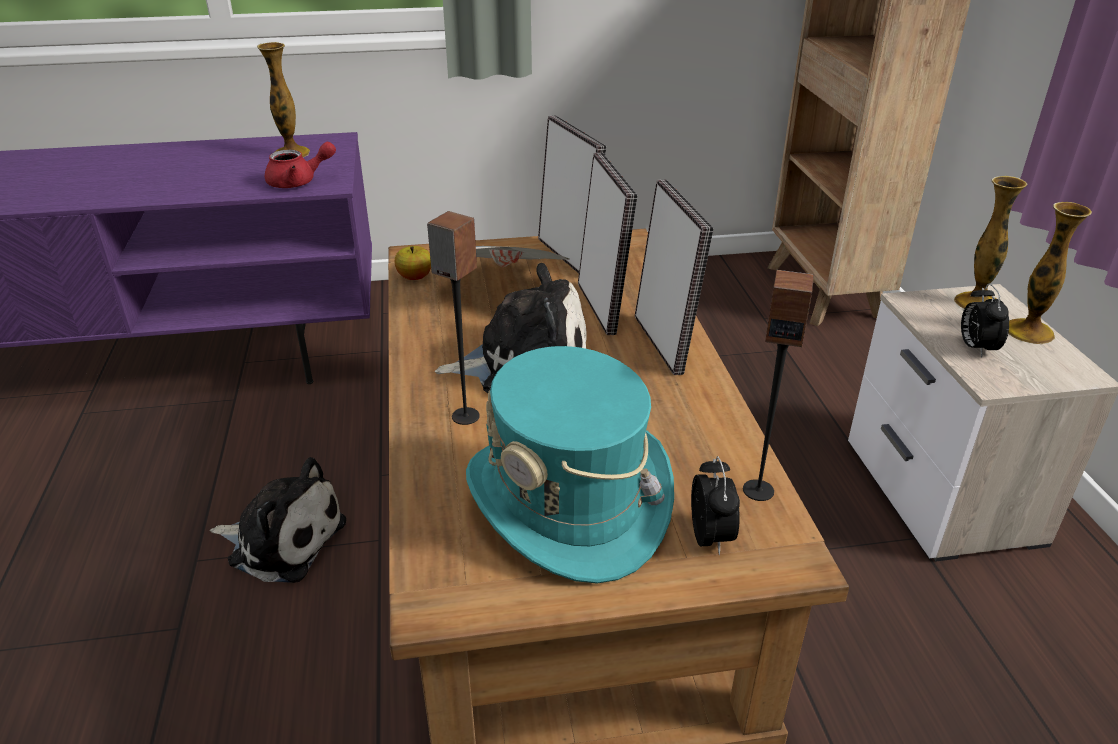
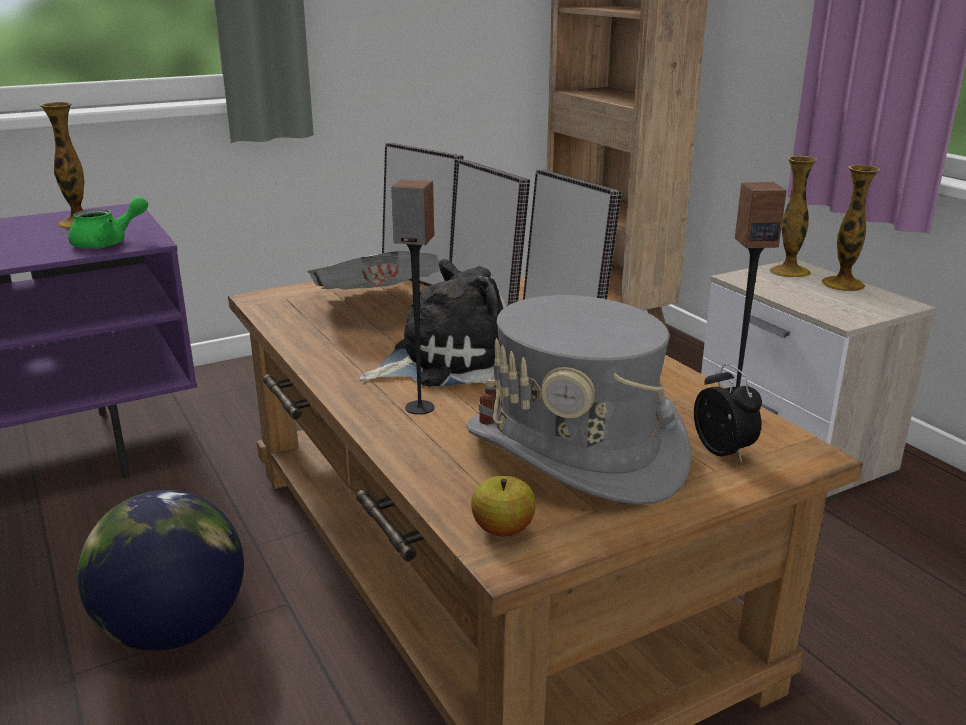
camera: 20 degrees left, 10 degrees down
(282, 540) = (173, 629): plush toy -> globe
(299, 182) = (108, 243): red teapot -> green teapot
(415, 277) = (277, 314): apple -> apple (503, 529)
(570, 501) = (576, 451): turquoise hat -> grey hat
(975, 348) = (813, 299): alarm clock -> none

